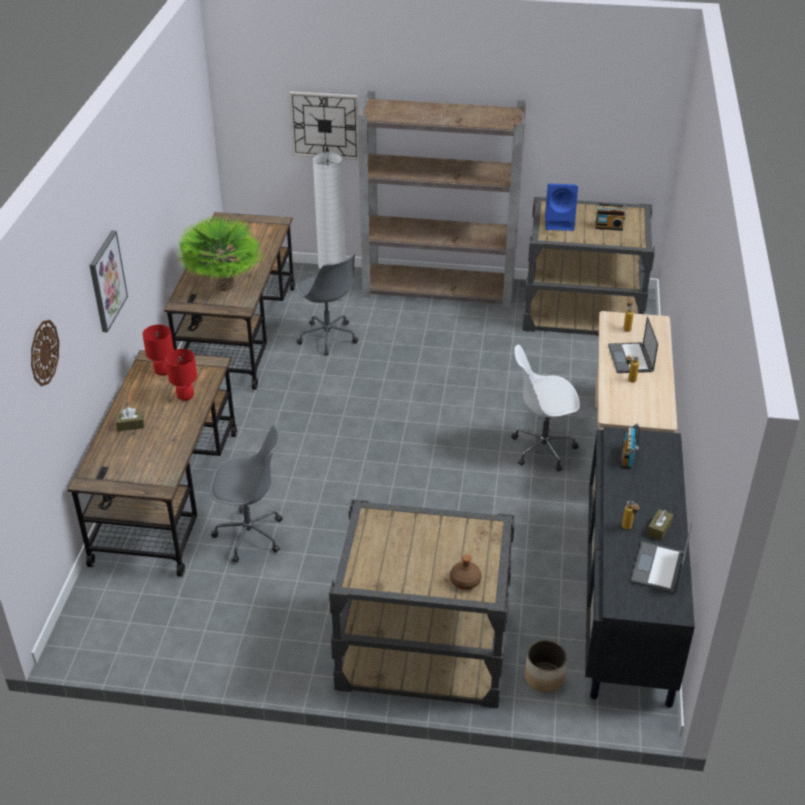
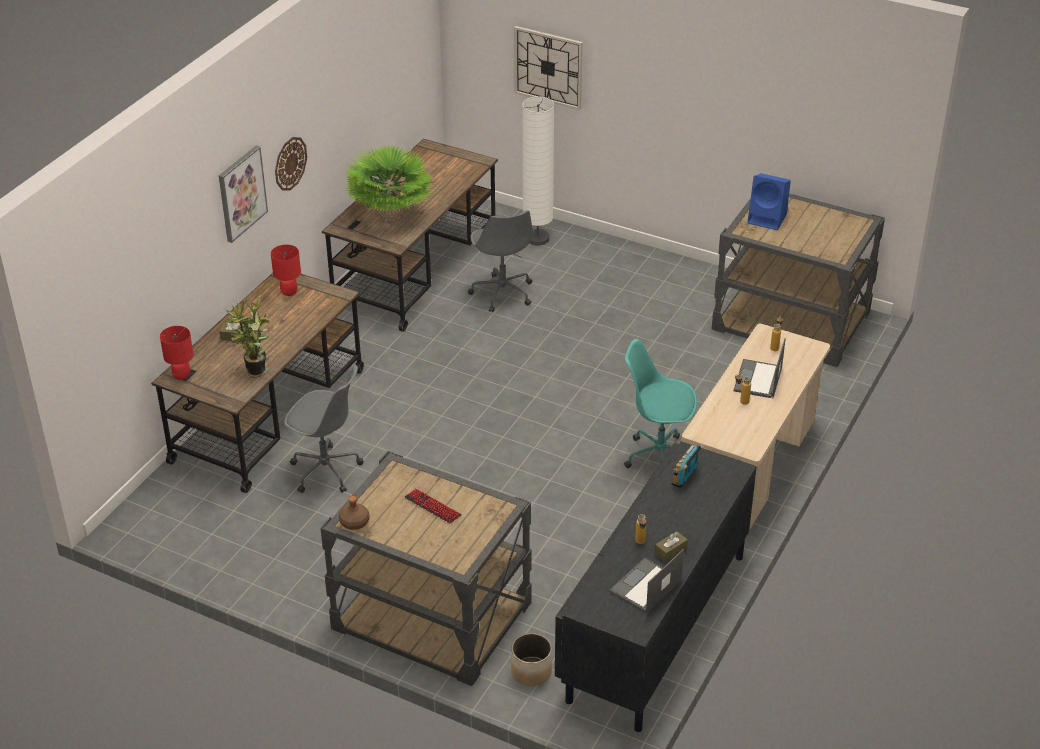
camera: 20 degrees right, 0 degrees up
(44, 352) = (142, 250): wall clock -> wall clock (290, 163)
(168, 455) = (254, 372): none -> potted plant
(185, 398) = (297, 322): red table lamp -> red table lamp (181, 376)
(426, 543) = (432, 507): none -> keyboard
(439, 288) = (647, 264): brown bookcase -> none
(465, 581) = (447, 549): brown bottle -> brown bottle (354, 522)
(541, 450) = (657, 457): white office chair -> turquoise office chair
(608, 227) = (819, 233): radio -> none

